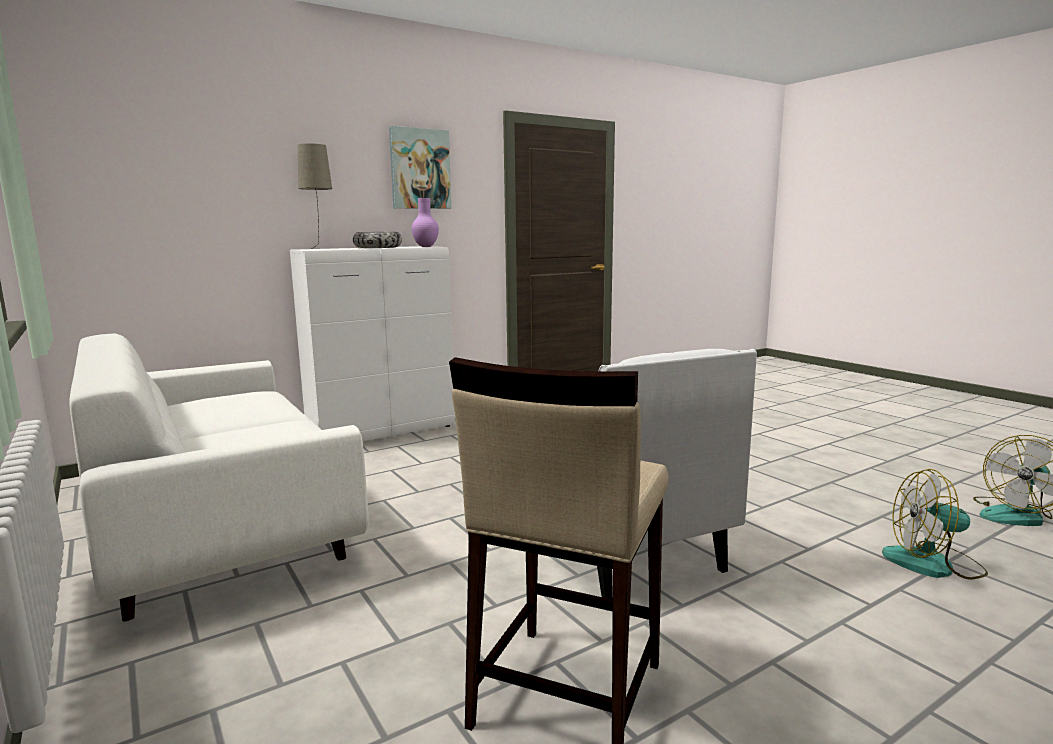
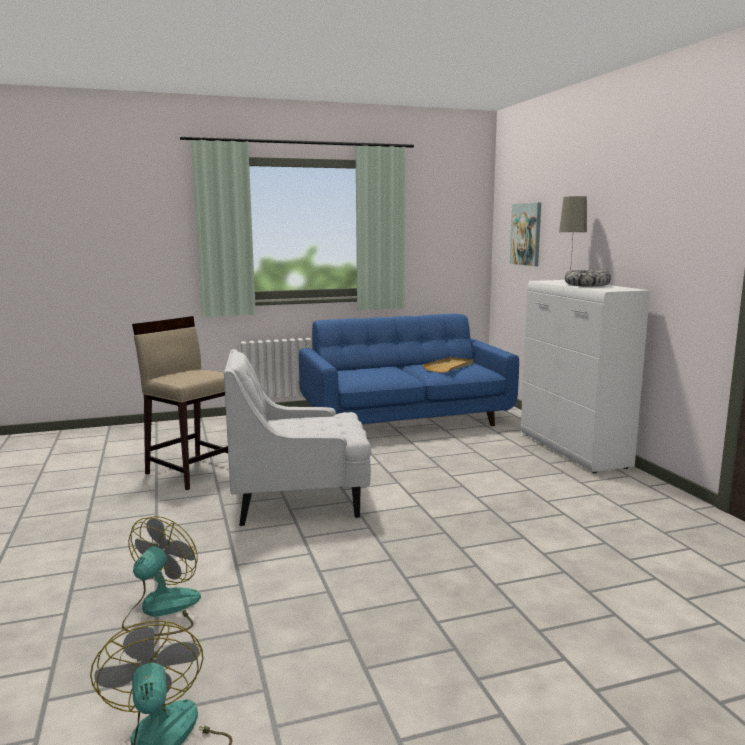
camera: 105 degrees right, 0 degrees up
(219, 524) = (406, 420): white sofa -> blue sofa
(237, 404) = (449, 367): none -> beige tray
(420, 169) = (661, 208): picture -> picture (526, 234)
(426, 246) = (604, 289): purple vase -> none

